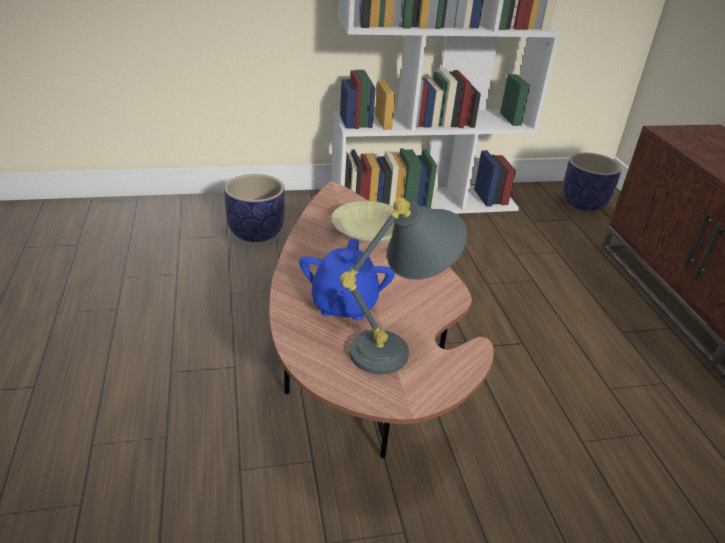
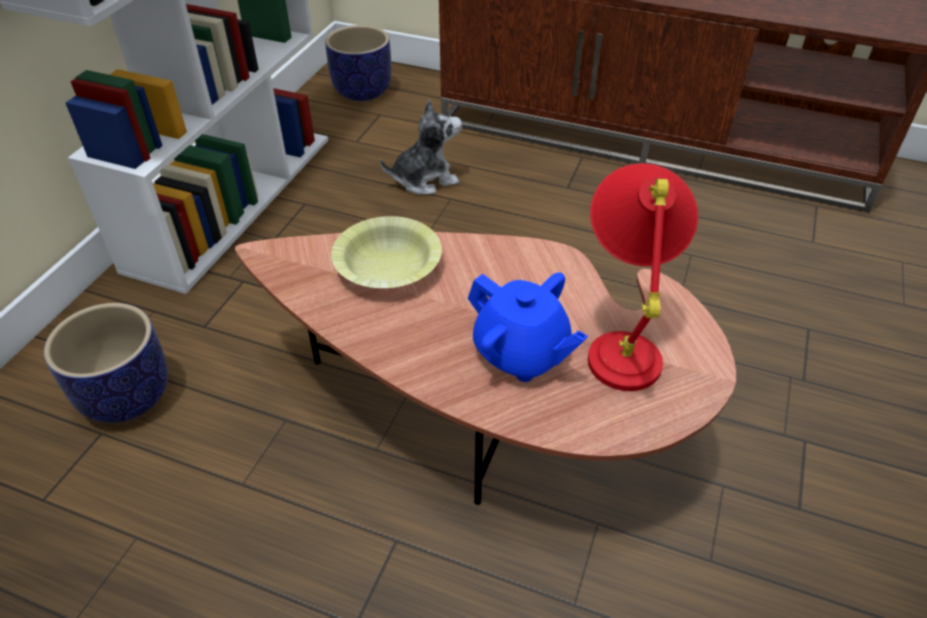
camera: 55 degrees left, 10 degrees up
(398, 347) = (622, 342): grey table lamp -> red table lamp
(536, 262) = (425, 179): none -> plush toy

